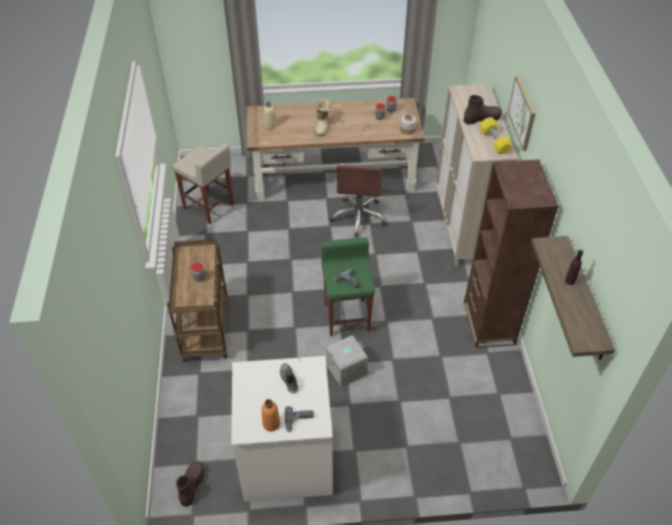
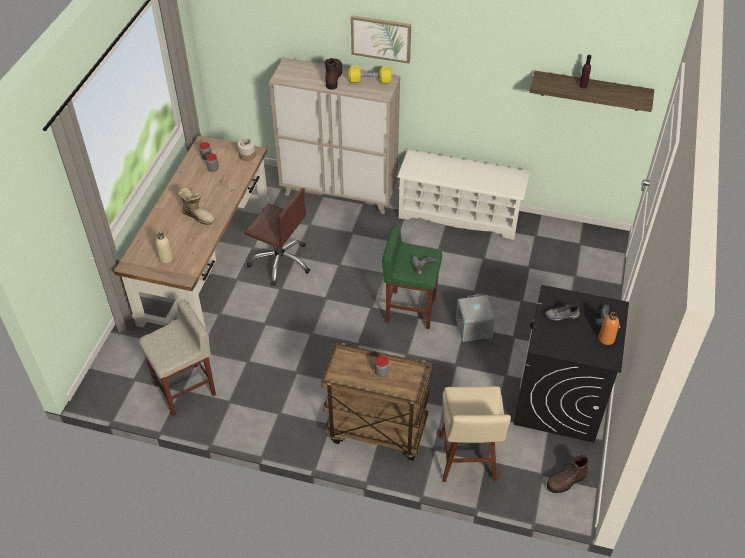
camera: 70 degrees left, 0 degrees up
(192, 485) = (566, 481): brown boot -> brown boot turned 60 degrees counterclockwise
(193, 401) = (467, 461): none -> beige stool
(286, 460) = (559, 399): white washing machine -> black washing machine
(489, 322) = (460, 215): brown bookcase -> white shoe rack

